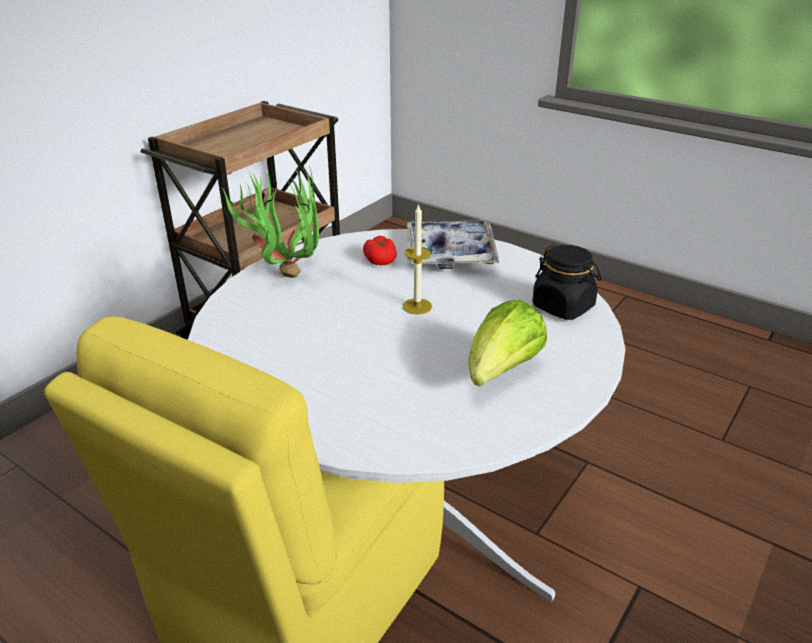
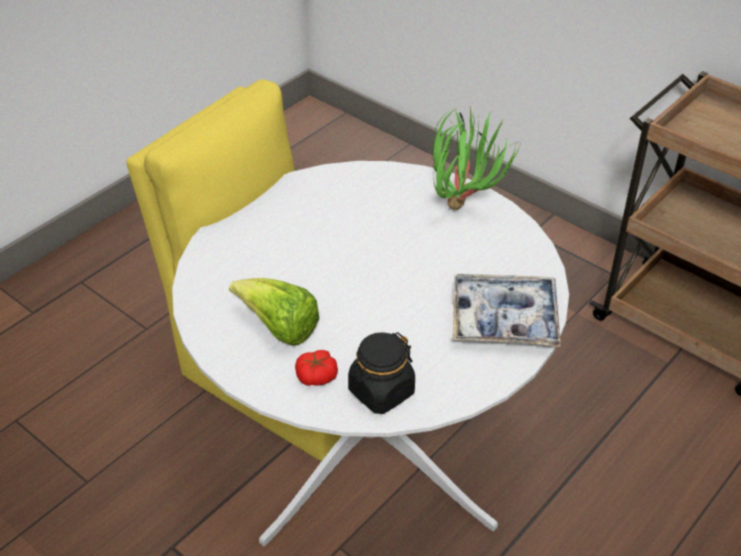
camera: 95 degrees right, 10 degrees up
(380, 260) = (488, 265): tomato -> tomato (317, 376)
(417, 306) = (393, 285): candle -> none

